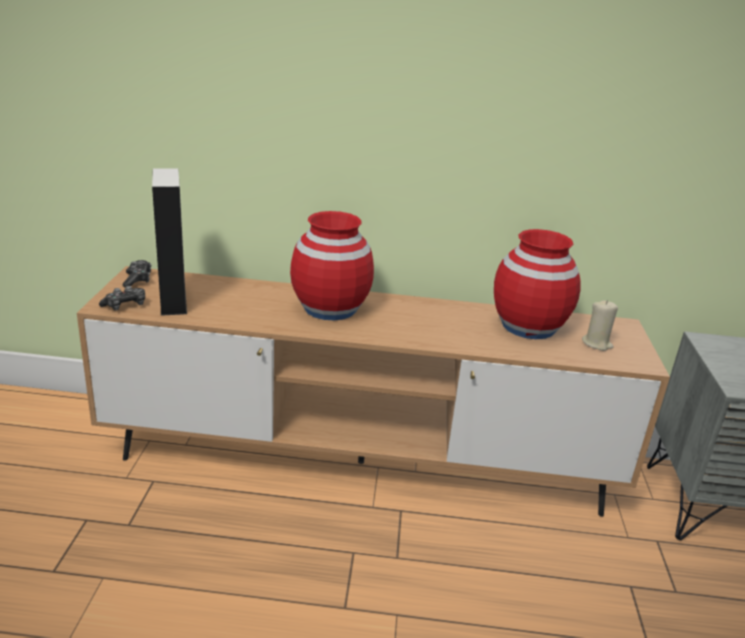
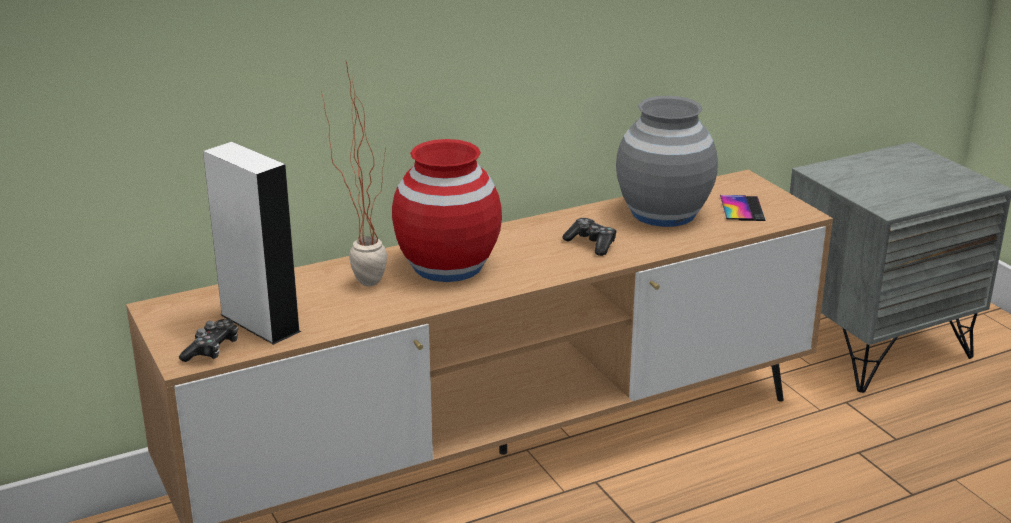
camera: 30 degrees left, 0 degrees up
(138, 280) = (173, 315): game controller -> game controller (591, 244)
(268, 297) = (362, 279): none -> potted plant
(528, 326) = (663, 213): red vase -> grey vase
(597, 344) = (742, 208): beige candle -> phone

